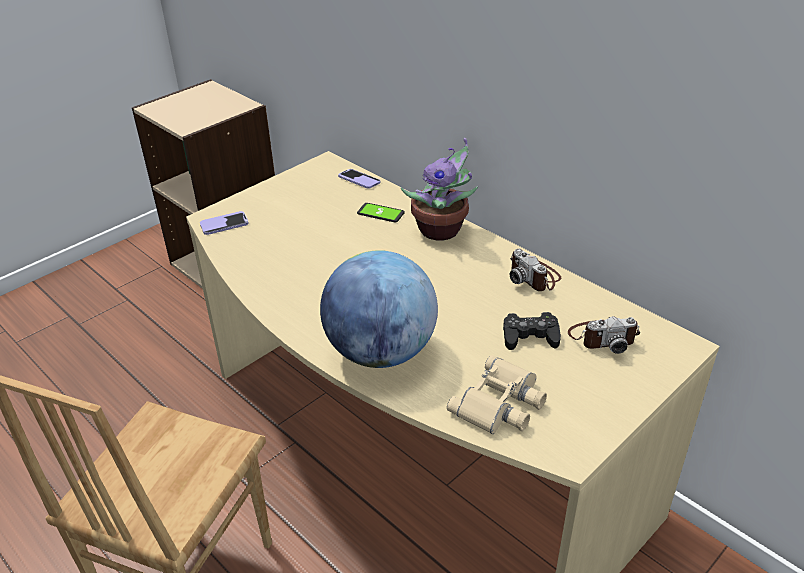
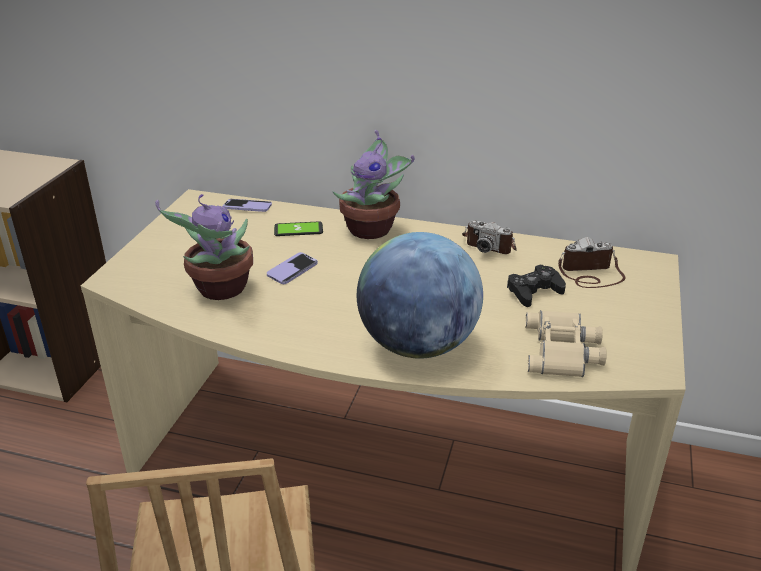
camera: 30 degrees left, 5 degrees down
(224, 224) = (136, 281): phone -> phone (292, 270)
(275, 250) = (219, 290): none -> potted plant
(602, 337) = (590, 274): camera -> camera turned 150 degrees counterclockwise

